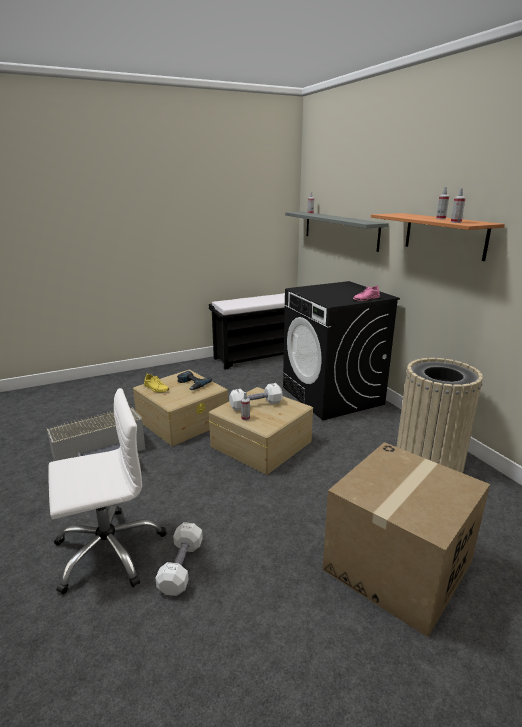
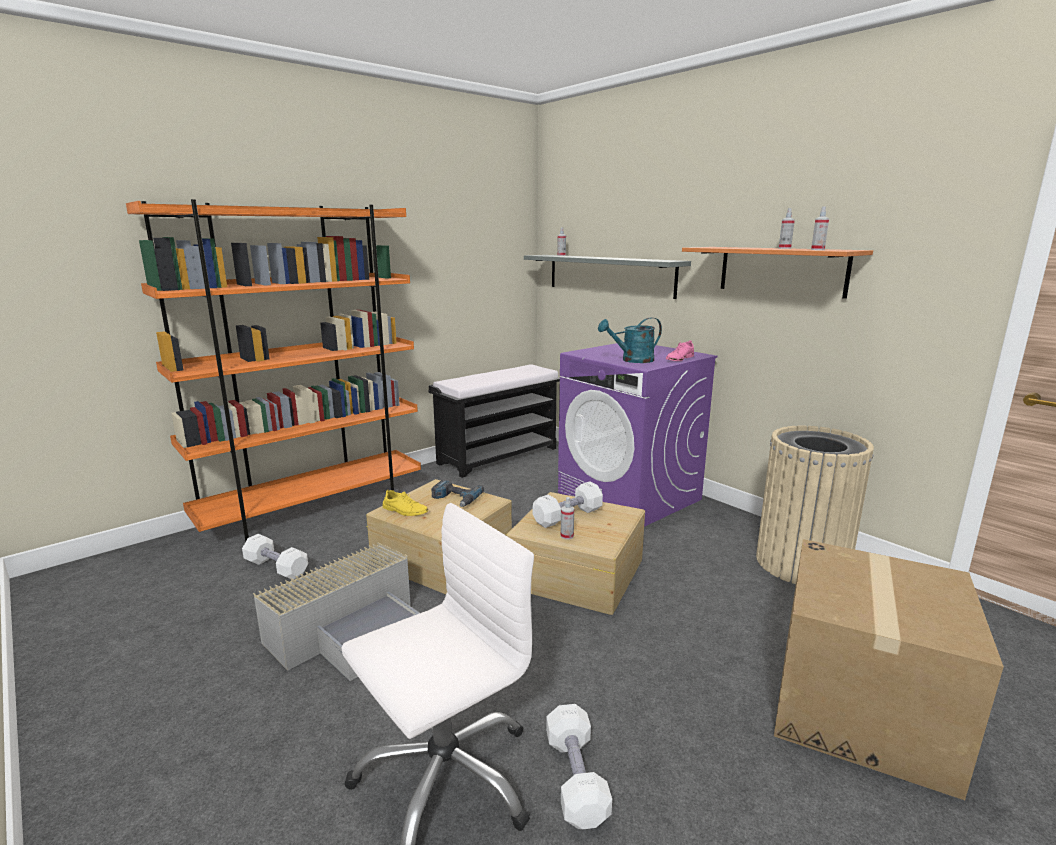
camera: 15 degrees left, 5 degrees down
(82, 414) = (276, 568): none -> white dumbbell
(123, 380) = (314, 508): none -> orange bookcase
(329, 298) = (632, 360): none -> turquoise watering can
(332, 396) = (629, 496): black washing machine -> purple washing machine

